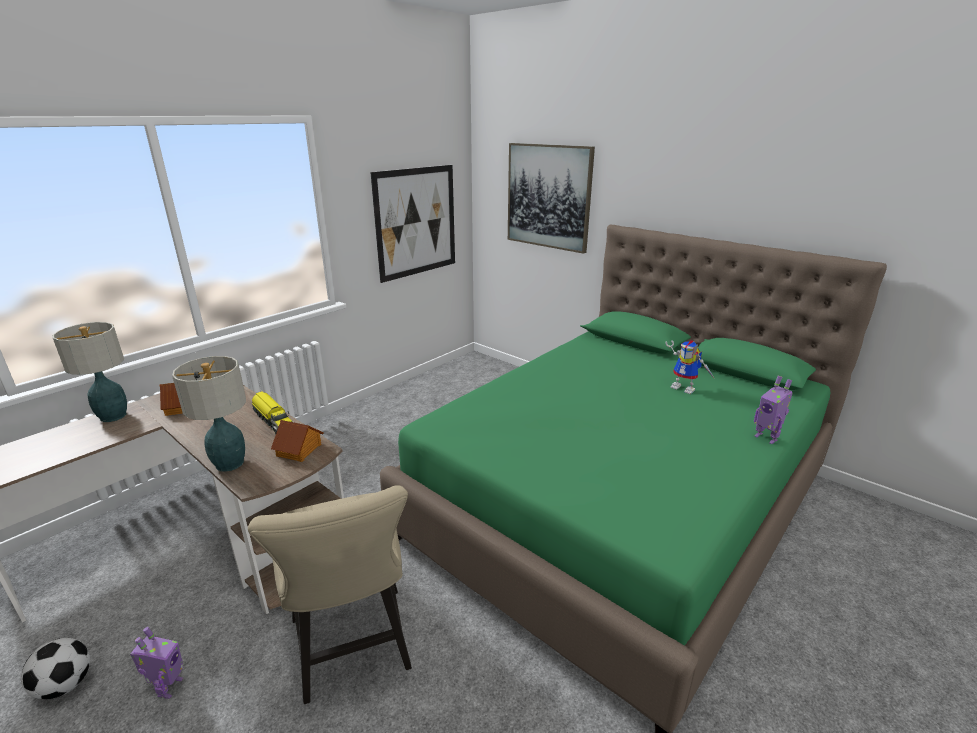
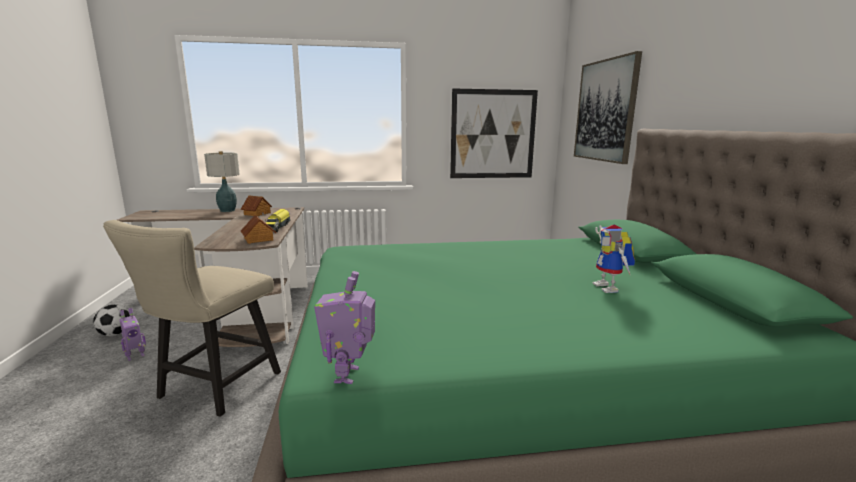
camera: 40 degrees right, 10 degrees down
(229, 464) = (221, 235): table lamp -> none
(766, 437) = (628, 347): toy robot -> toy robot (349, 375)

